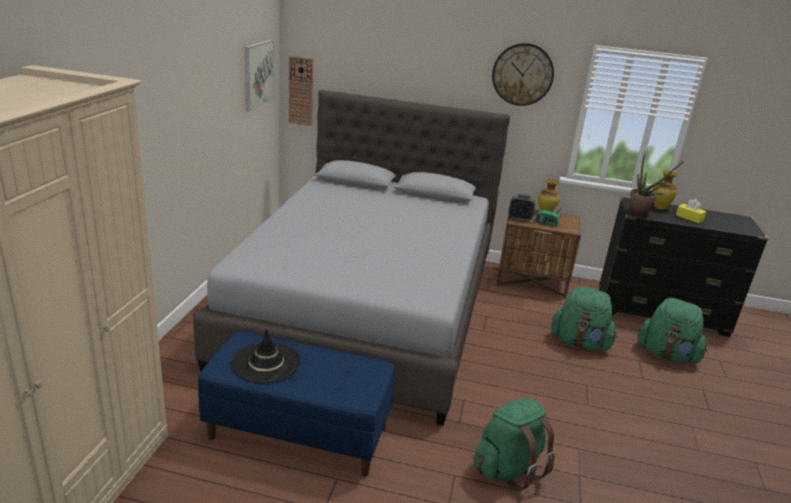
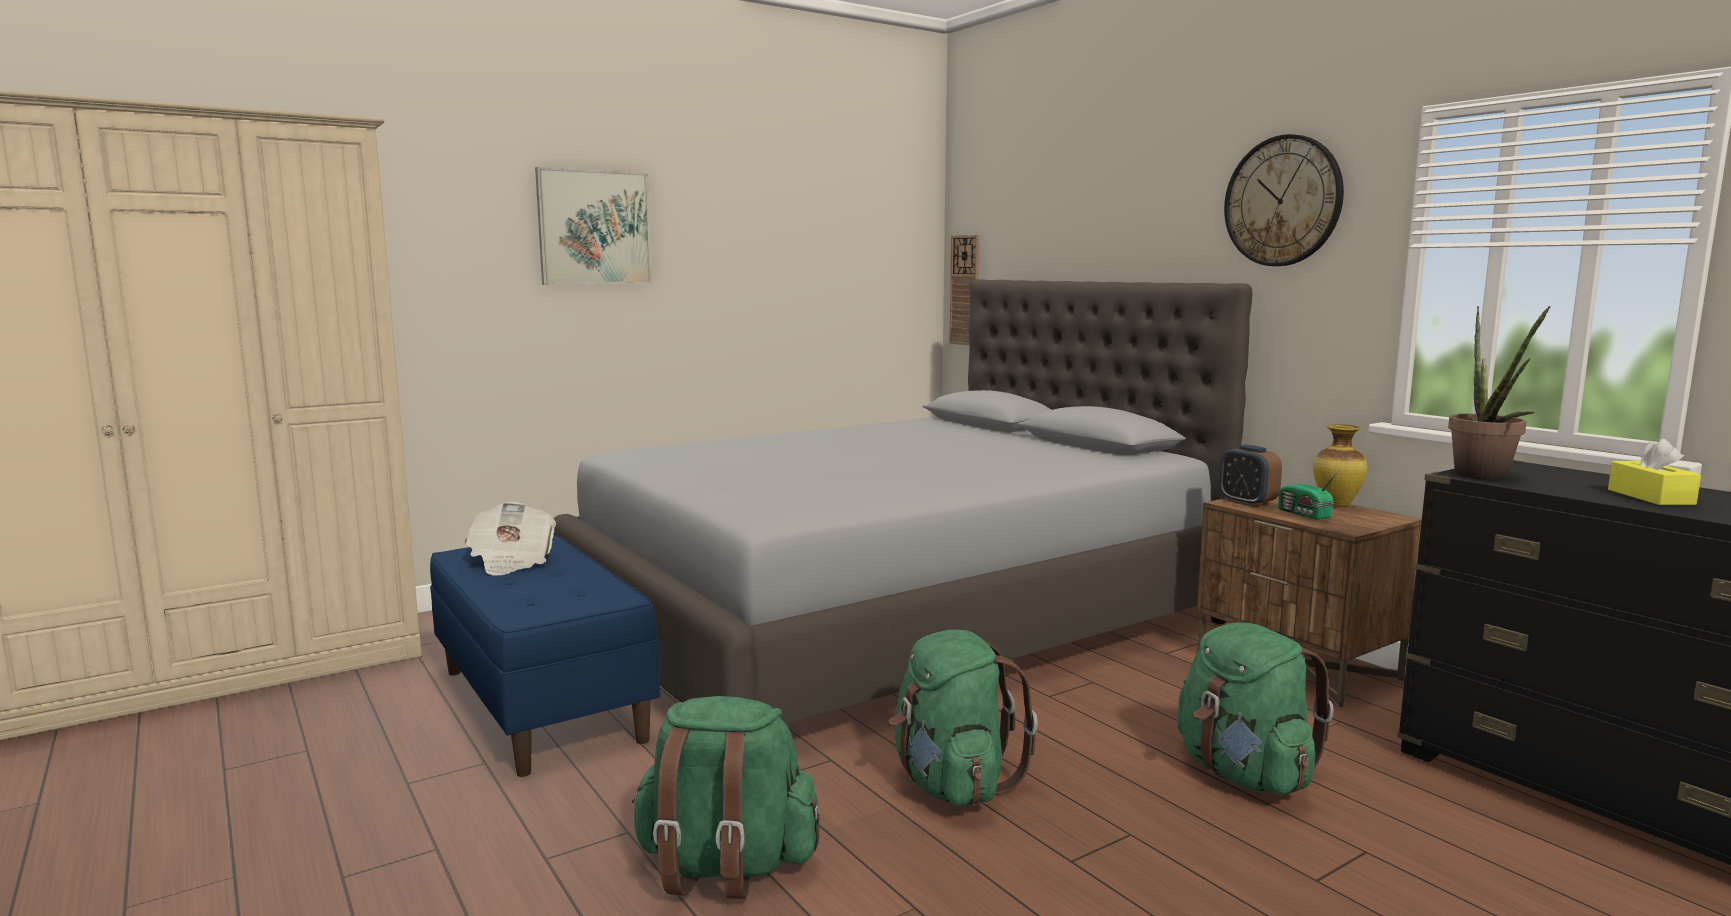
camera: 45 degrees right, 15 degrees down
(258, 74) = (875, 253): picture -> picture (594, 228)
(266, 363) = (511, 562): black hat -> newspaper
(659, 208) = (1581, 478): vase -> none
(667, 355) = (1486, 874): green backpack -> green backpack (952, 785)

